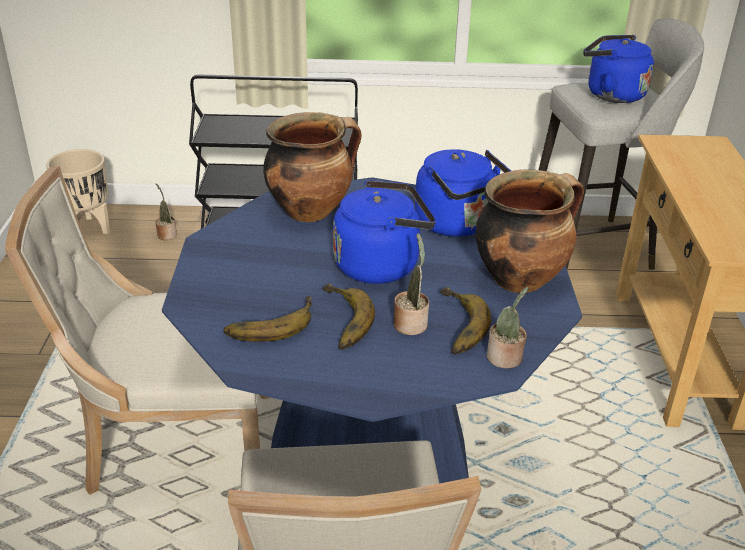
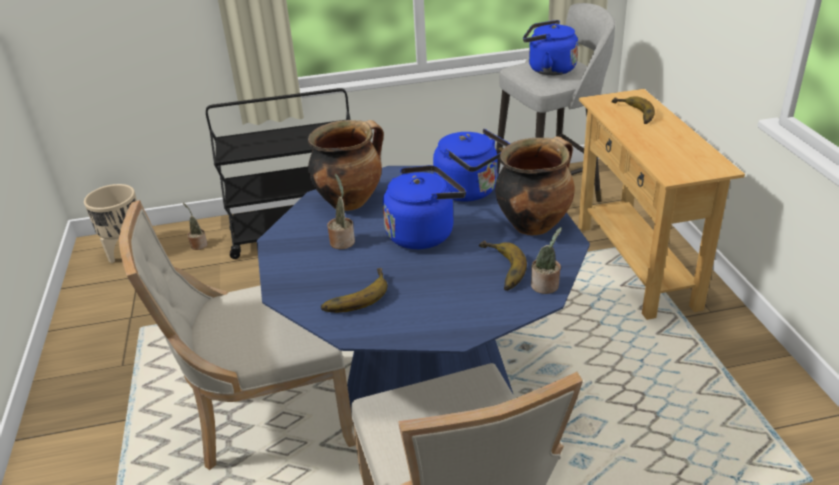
camera: 10 degrees left, 0 degrees up
(339, 321) = (408, 283): banana -> banana (632, 114)
(411, 323) = (464, 273): potted plant -> potted plant (342, 241)

